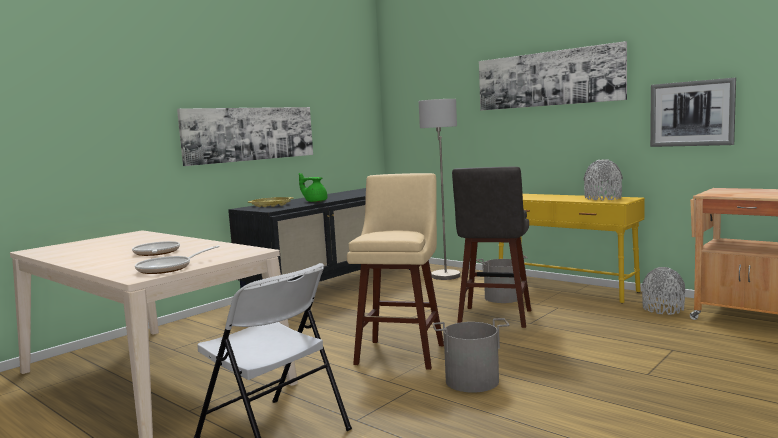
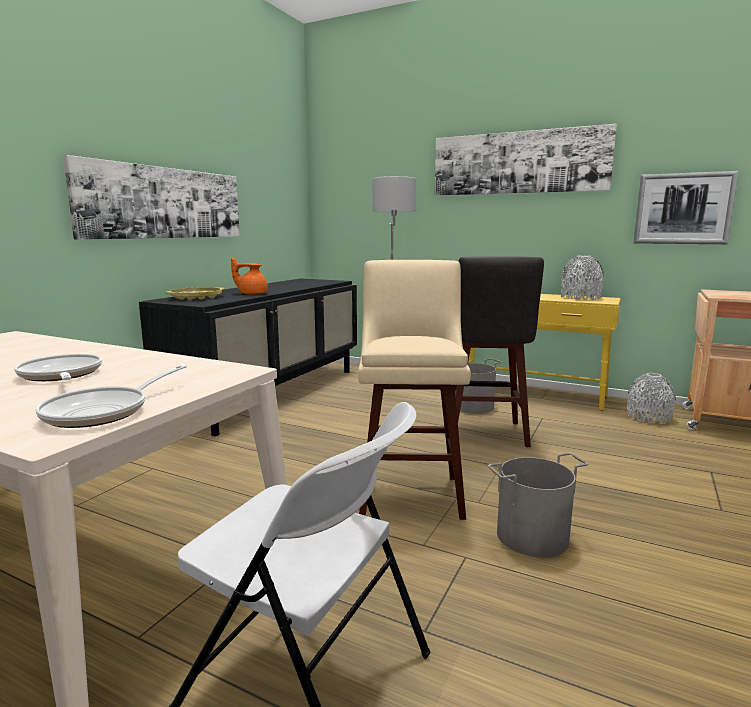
camera: 15 degrees left, 5 degrees up
(315, 201) = (252, 294): green teapot -> orange teapot

